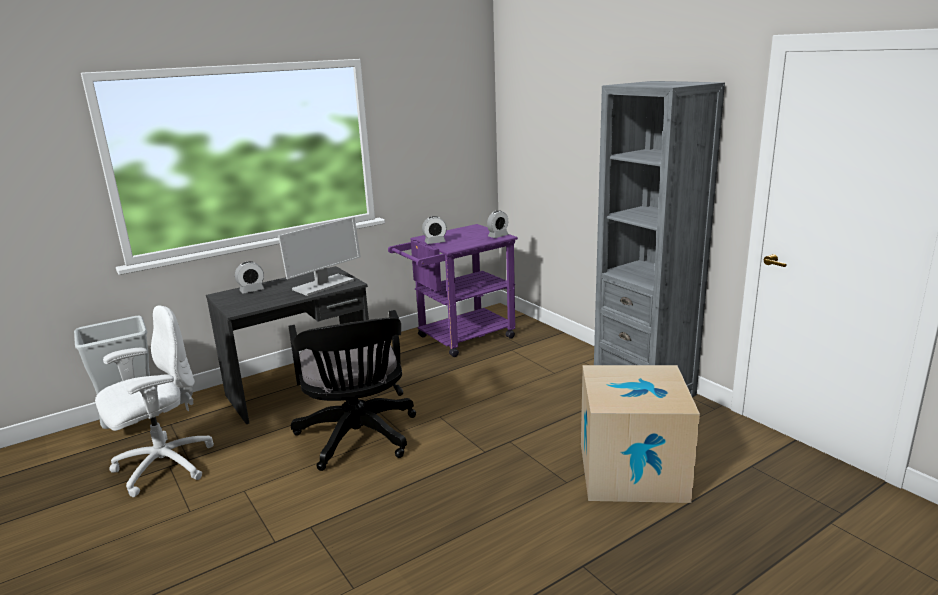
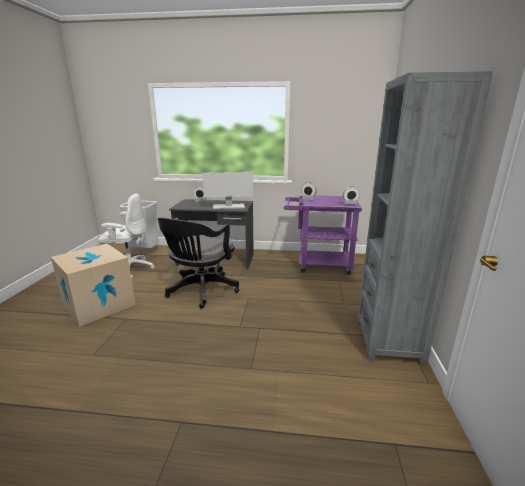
camera: 40 degrees right, 0 degrees up
(632, 471) = (298, 387): cardboard box -> cardboard box (99, 304)

